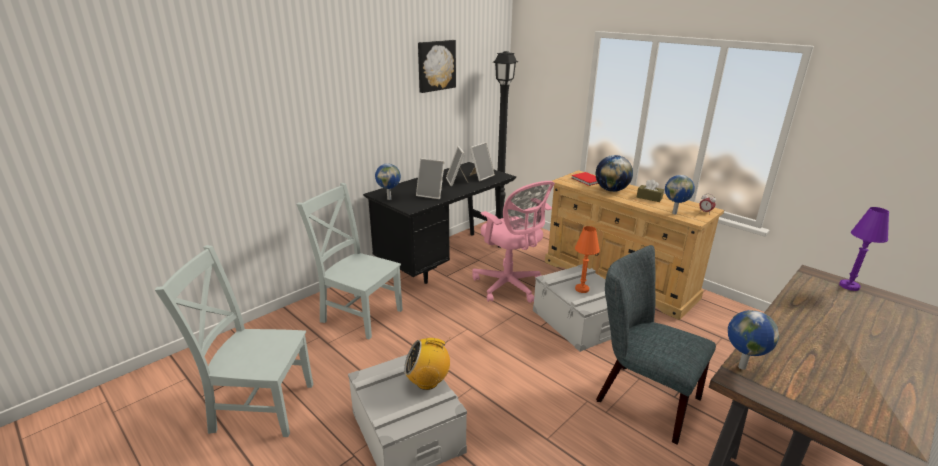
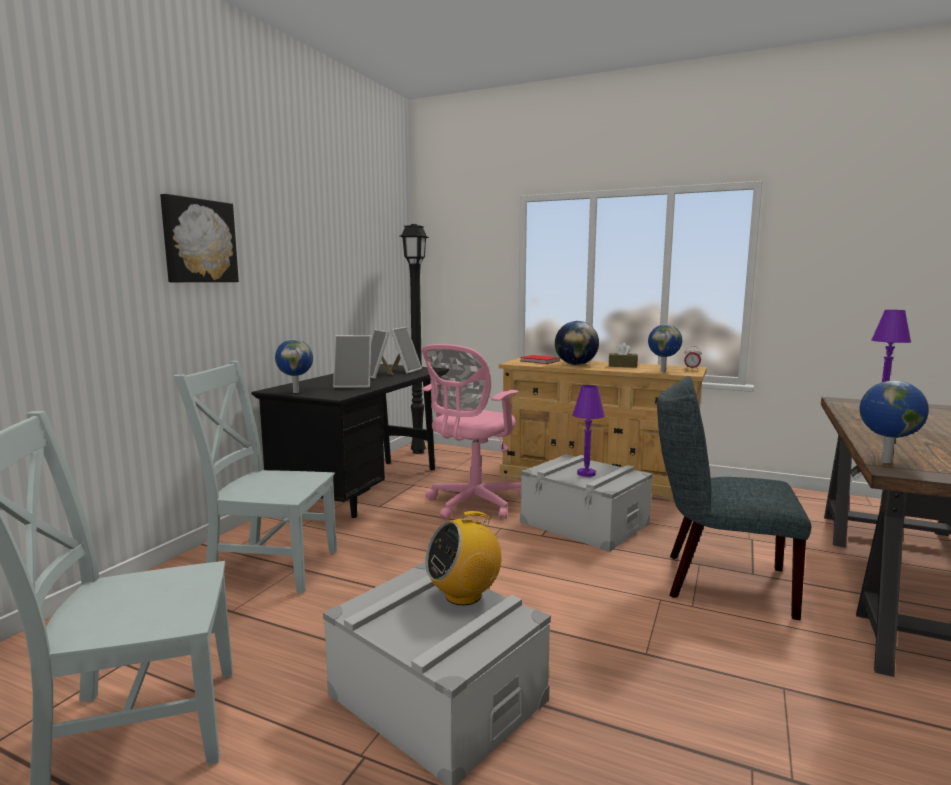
camera: 20 degrees left, 15 degrees down
(436, 65) = (336, 229): picture -> picture (198, 241)
(509, 286) = (473, 504): pink office chair -> pink office chair turned 90 degrees clockwise
(582, 289) = (586, 473): orange table lamp -> purple table lamp

